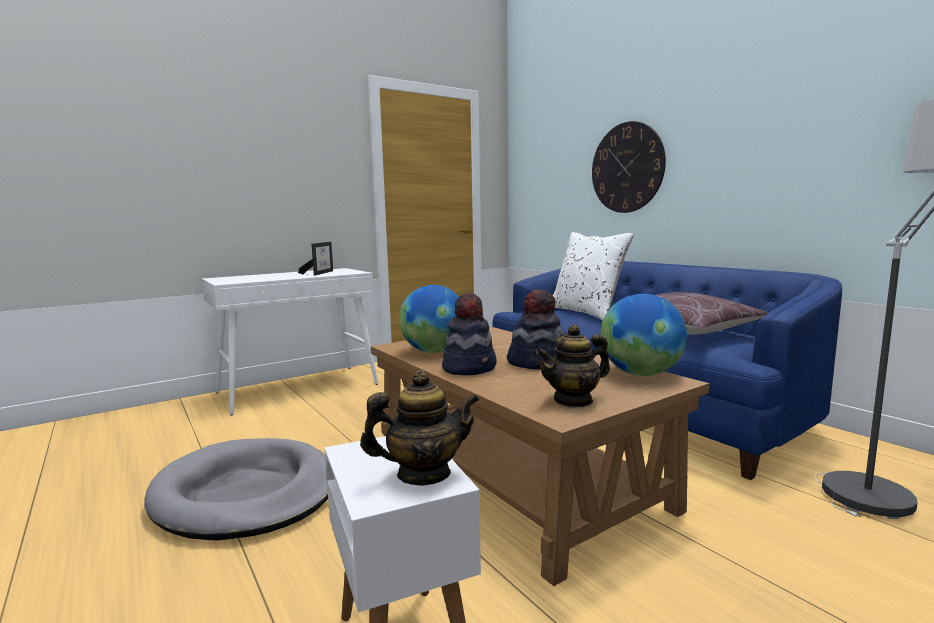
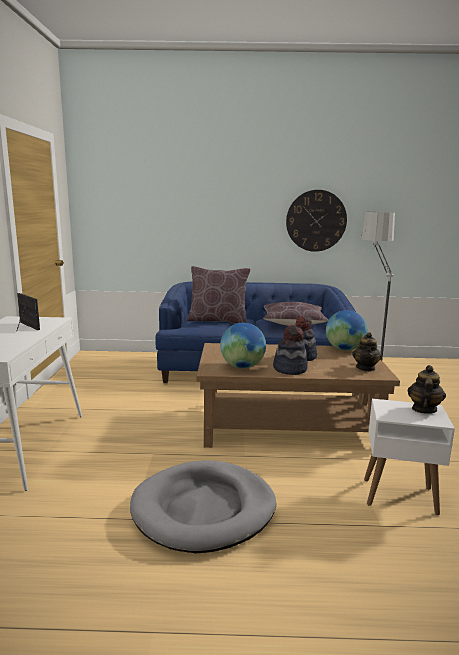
camera: 55 degrees left, 5 degrees up
(587, 312) = (218, 320): white pillow -> brown pillow
(627, 168) = (199, 218): wall clock -> wall clock (316, 221)

